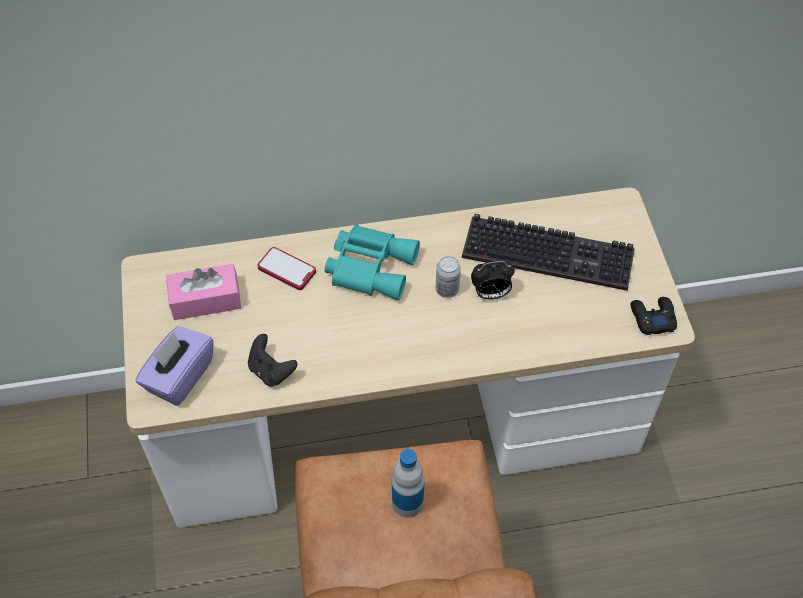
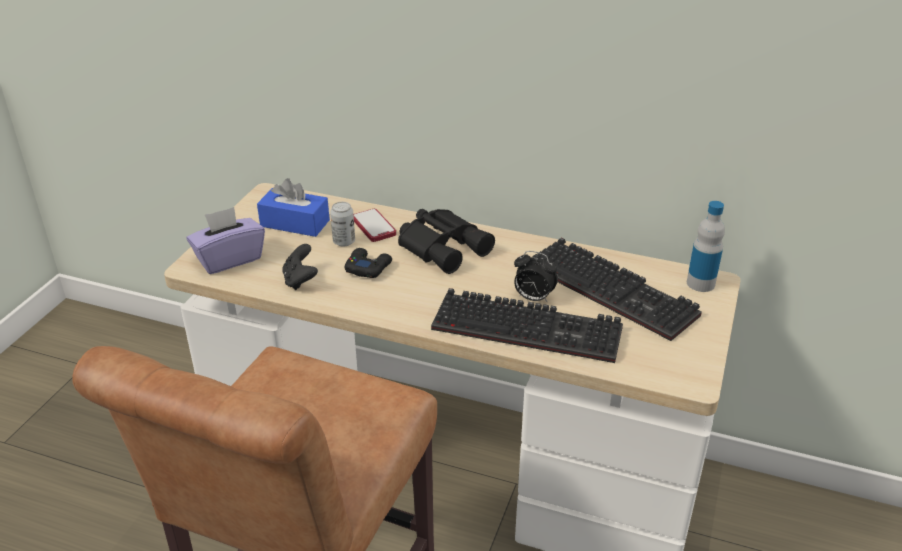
camera: 30 degrees right, 20 degrees down
(206, 300) = (295, 223): pink tissue box -> blue tissue box
(370, 266) = (444, 246): turquoise binoculars -> black binoculars
(407, 502) = (322, 405): bottle -> bottle (700, 283)
(447, 289) = (496, 282): can -> can (344, 241)
(510, 329) = (530, 327): none -> keyboard
(652, 318) = (681, 369): black game controller -> black game controller (368, 267)

